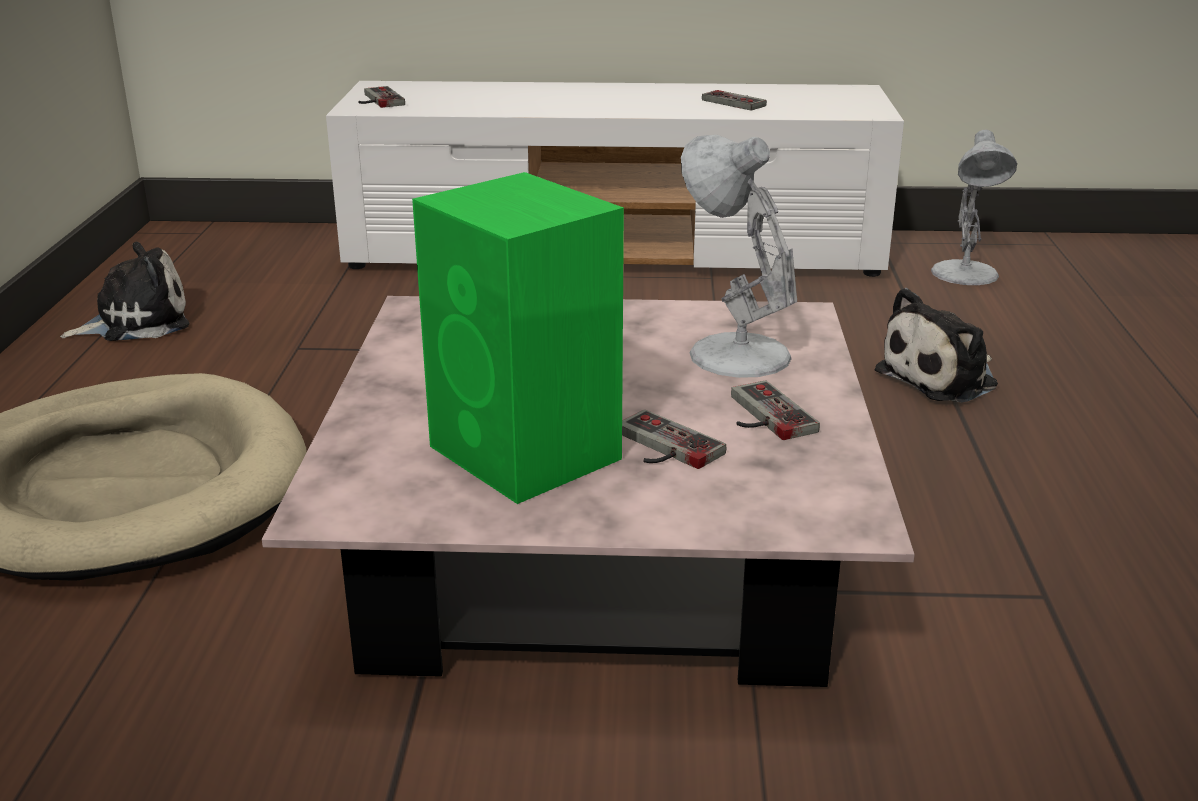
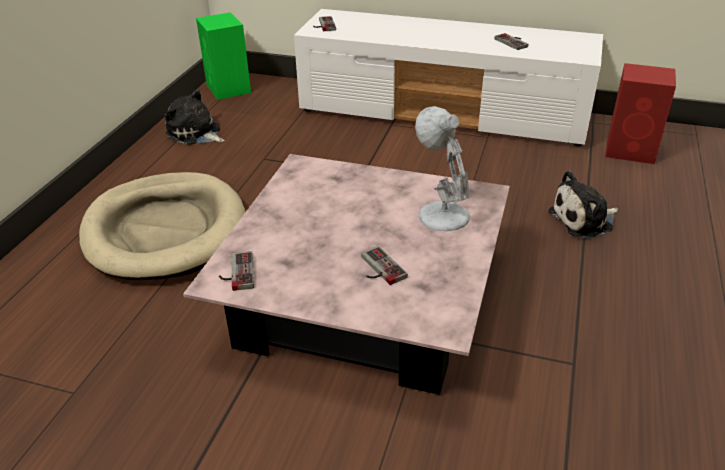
camera: 15 degrees right, 10 degrees up
(136, 322) = (195, 133): plush toy -> plush toy turned 135 degrees counterclockwise
(527, 454) = (315, 263): green speaker -> green speaker (229, 89)
(762, 416) = (436, 257): game controller -> game controller (236, 273)
(965, 274) = (631, 151): white table lamp -> red speaker

